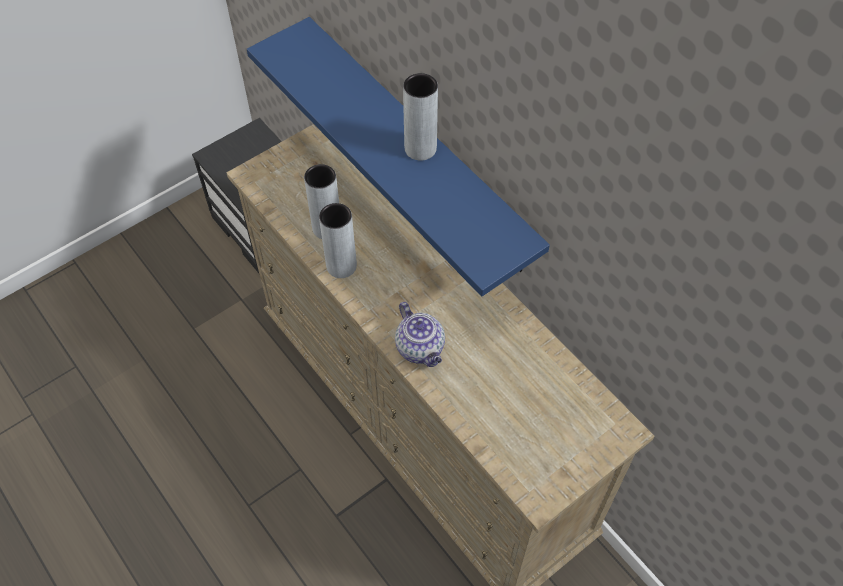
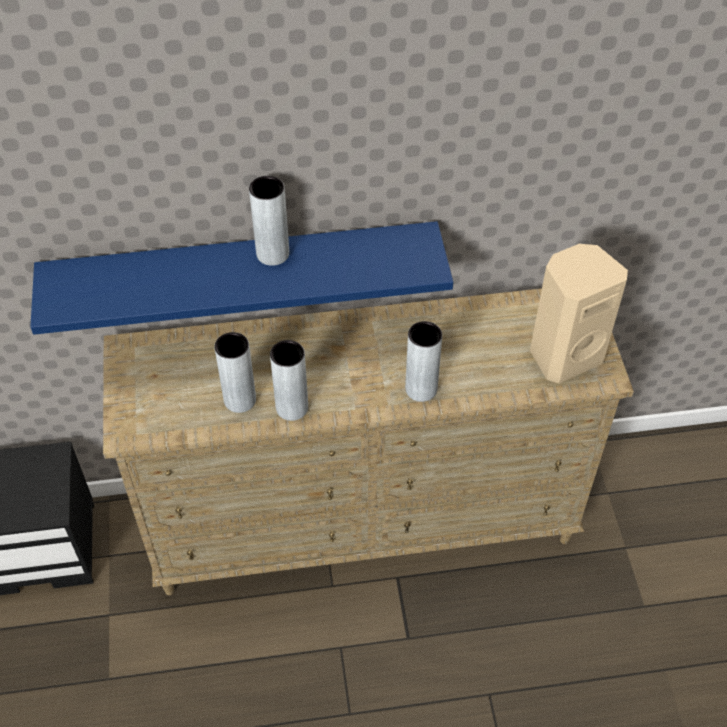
camera: 60 degrees left, 5 degrees down
(421, 348) = (421, 389): teapot -> grey vase
(540, 447) = (564, 355): none -> beige speaker

